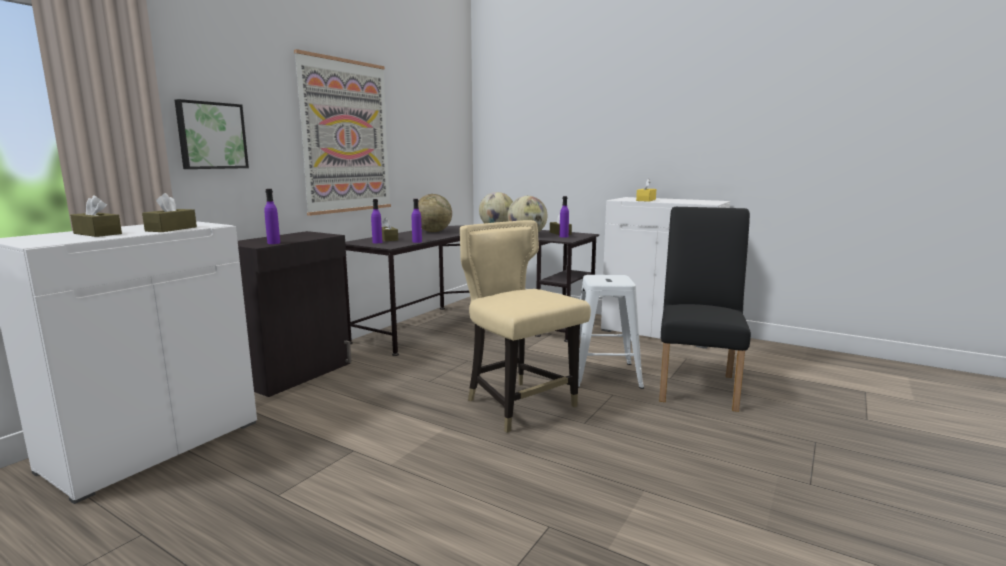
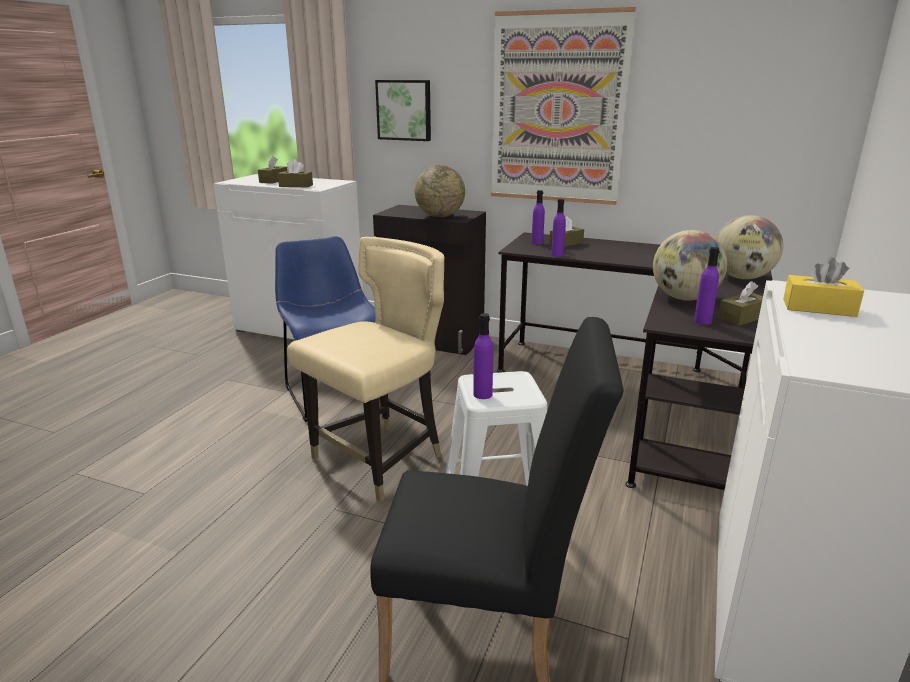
camera: 80 degrees right, 10 degrees up
(273, 243) = (401, 214): purple bottle -> purple bottle (482, 394)
(379, 423) = (333, 392): none -> blue chair
(433, 232) = (651, 253): globe -> globe (440, 216)

